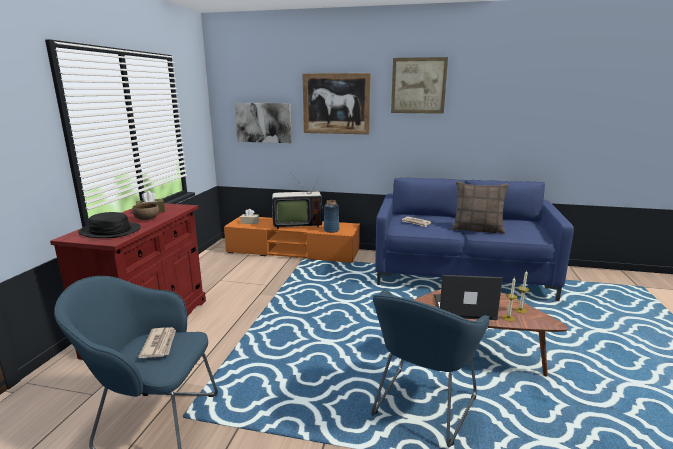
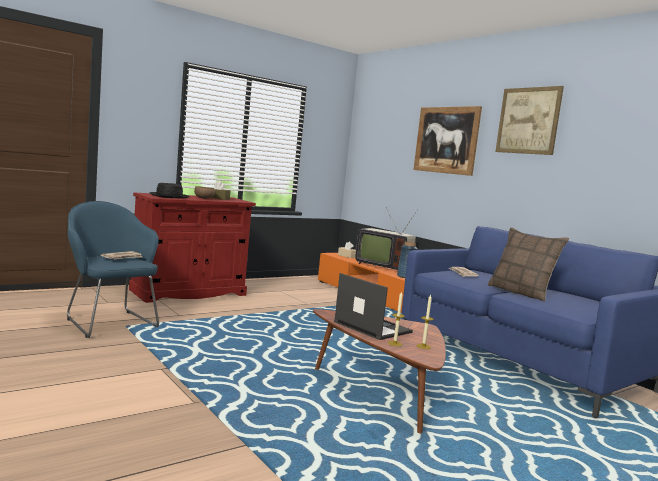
camera: 40 degrees right, 10 degrees down
(263, 122) = (384, 157): picture -> none
(421, 408) = (261, 389): blue armchair -> none

